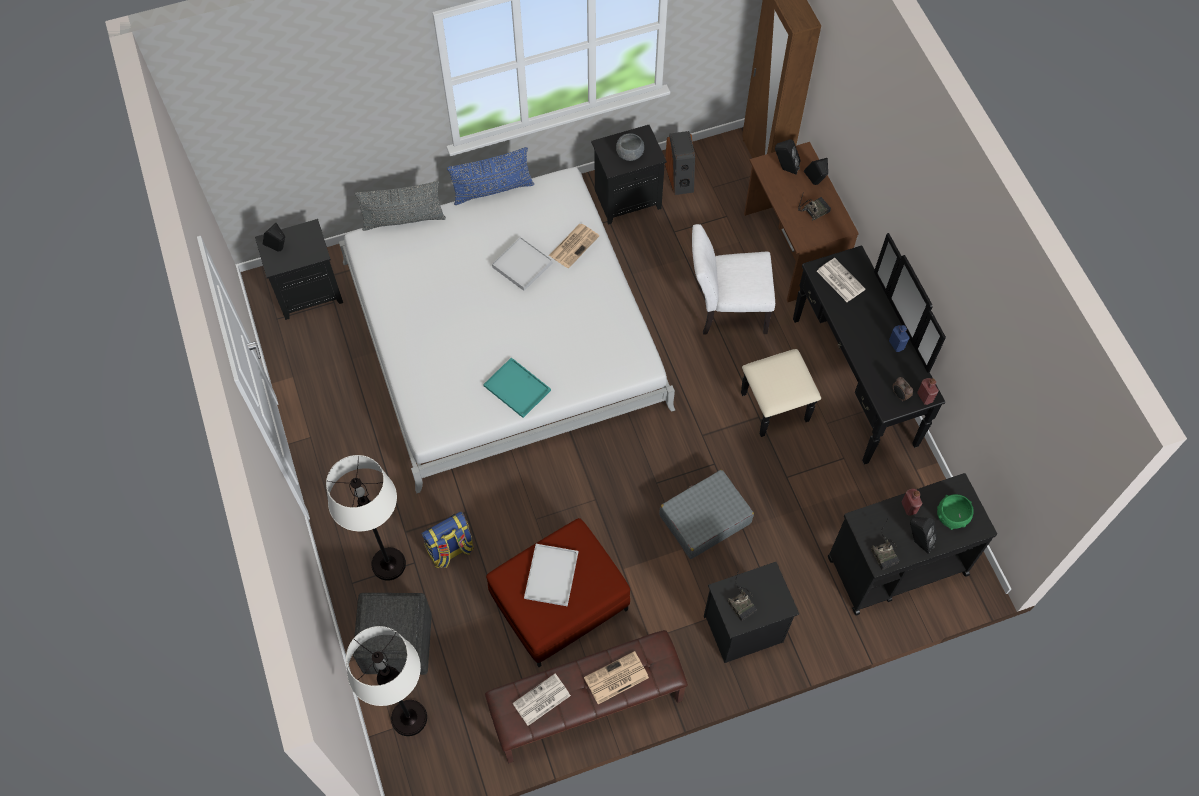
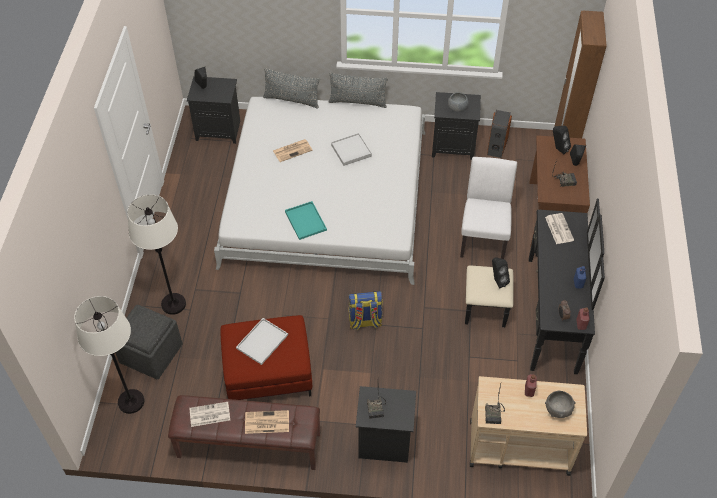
camera: 25 degrees right, 10 degrees down
(450, 550) = (217, 311): backpack -> backpack (365, 321)
(492, 190) = (358, 102): blue pillow -> grey pillow
(574, 245) = (392, 151): newspaper -> newspaper (293, 150)
(704, 519) = (396, 360): grey suitcase -> none
(726, 310) = (483, 236): white chair -> white chair turned 75 degrees clockwise
(896, 566) = (518, 447): black cart -> beige cart
(918, 541) = (523, 415): black speaker -> black speaker (497, 281)
(951, 517) = (558, 410): green bowl -> grey bowl

